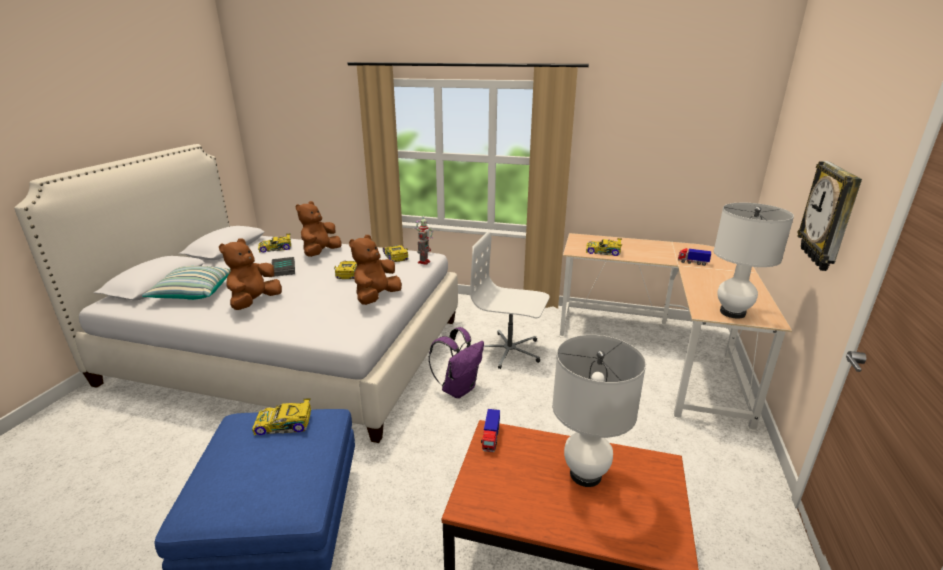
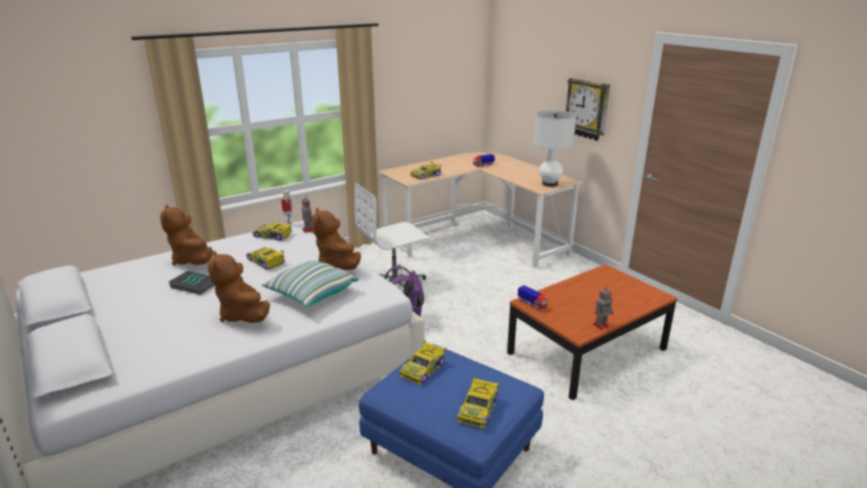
camera: 50 degrees left, 0 degrees up
(192, 293) = (152, 343): pillow -> pillow (311, 294)
(276, 248) = (126, 277): toy car -> toy car (479, 408)
(510, 519) = (601, 325): none -> toy robot
(585, 475) = (592, 292): white table lamp -> none

